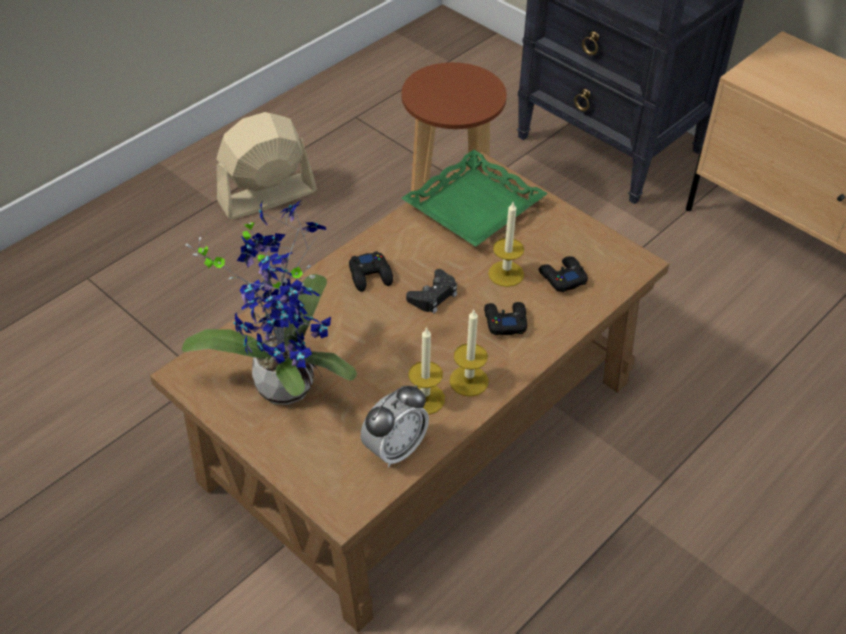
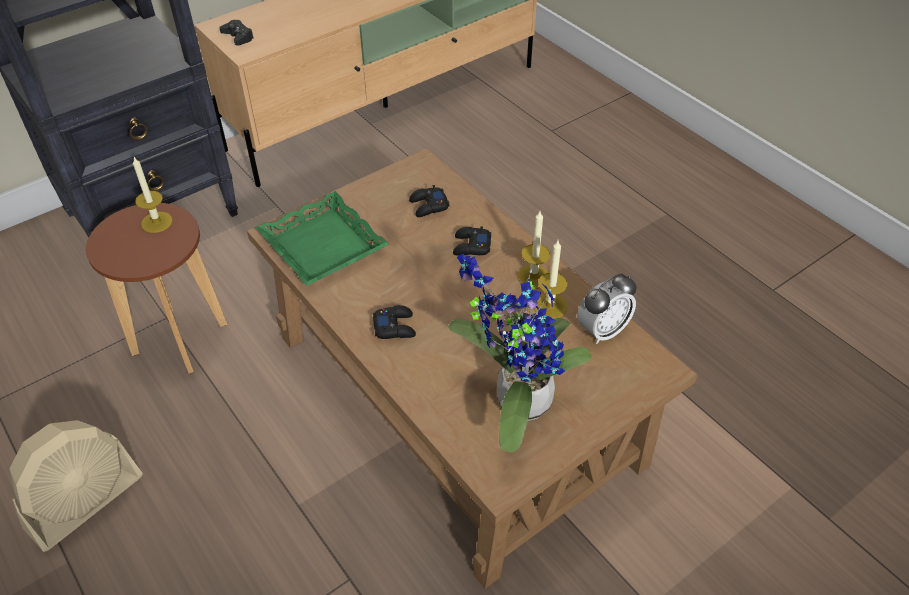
camera: 80 degrees left, 0 degrees up
(267, 196) = (86, 502): beige fan -> beige fan turned 120 degrees counterclockwise
(395, 449) = (602, 330): alarm clock -> alarm clock turned 90 degrees clockwise
(433, 296) = (431, 286): black game controller -> black game controller (238, 37)
(506, 274) = (415, 237): candle -> candle (157, 222)

